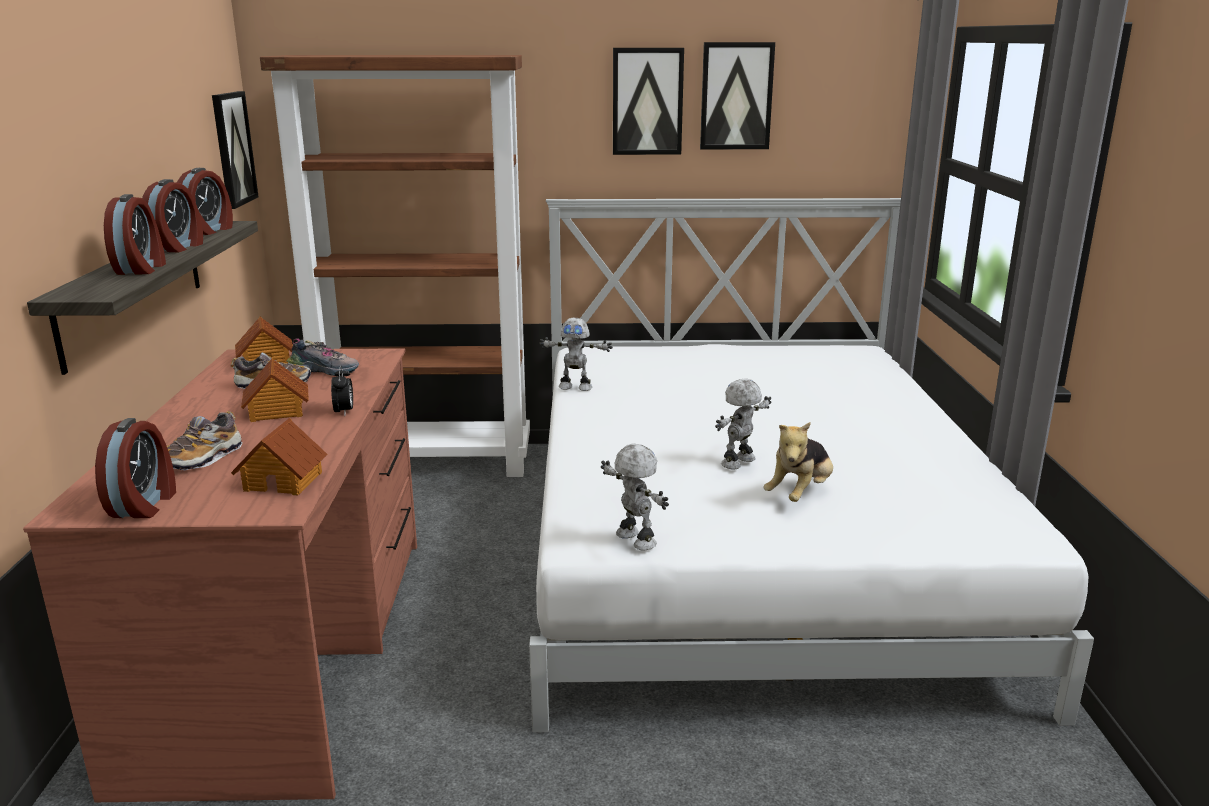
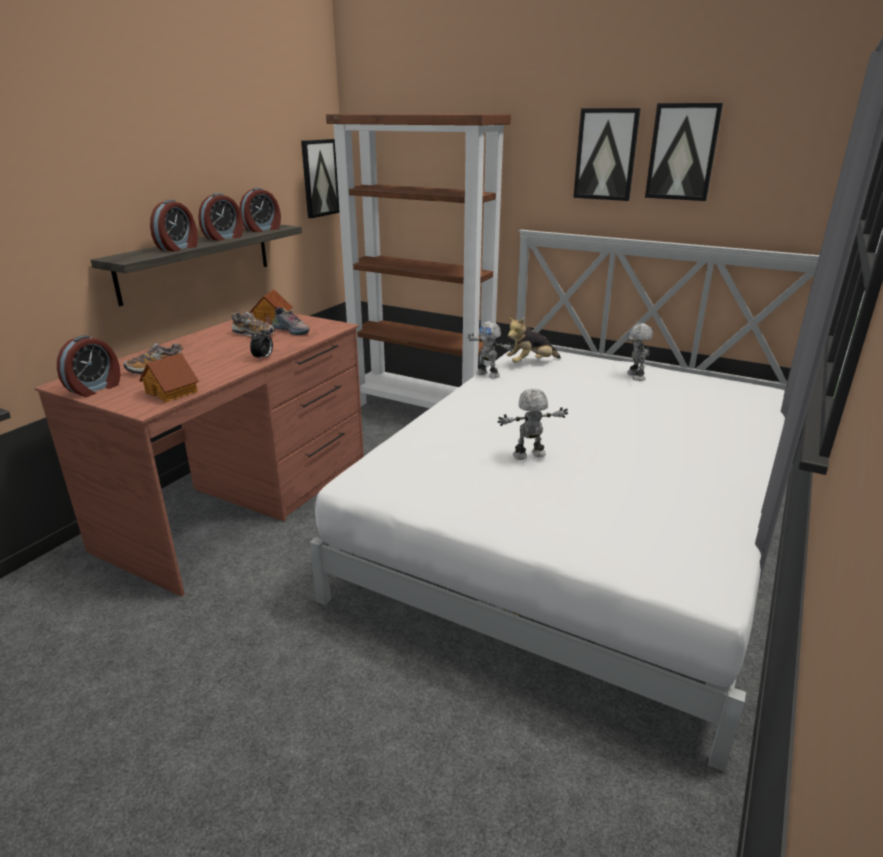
camera: 30 degrees right, 5 degrees up
(276, 411) = (231, 350): toy house -> none
(634, 540) = (386, 490): toy robot -> toy robot (634, 376)
(800, 493) = (549, 492): plush toy -> plush toy (531, 363)

